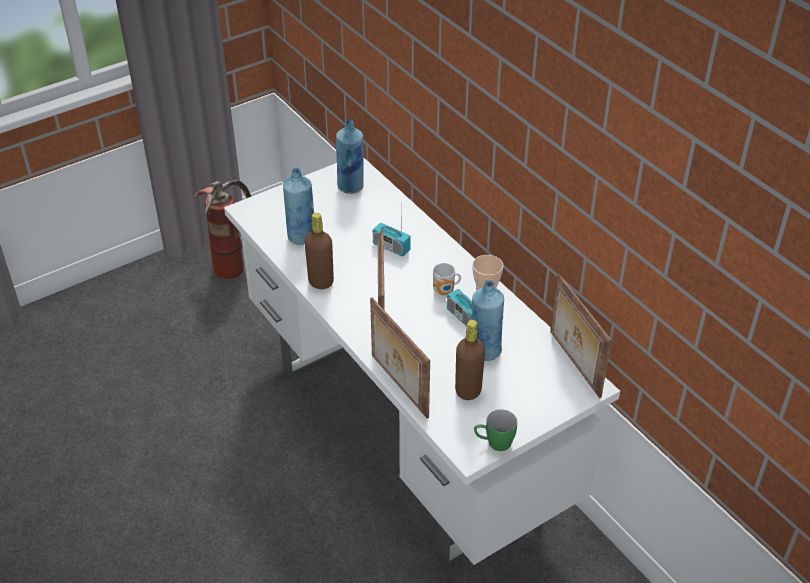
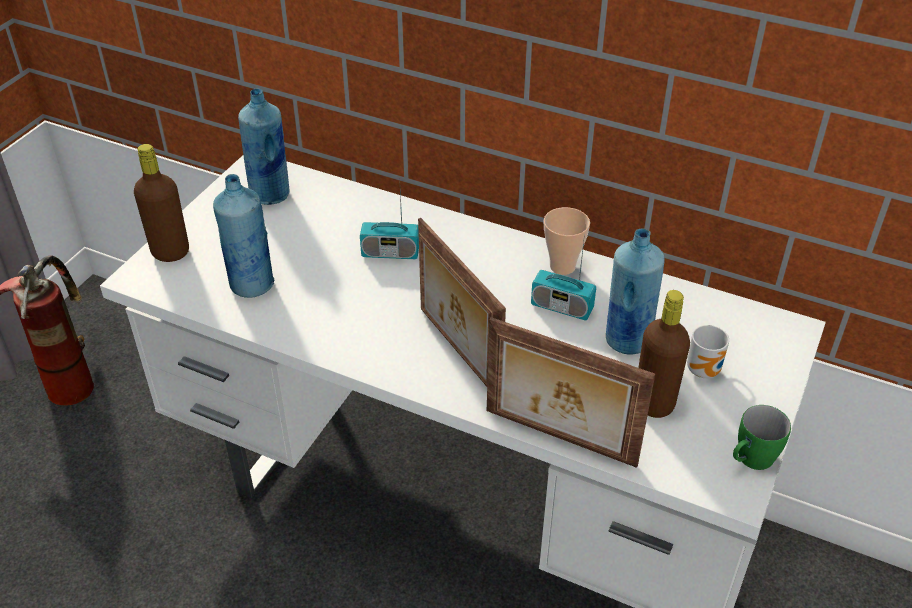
camera: 30 degrees left, 0 degrees up
(321, 282) = (330, 336): brown bottle -> brown bottle (170, 252)
(445, 292) = (510, 284): mug -> mug (706, 370)
(573, 364) = (744, 311): picture frame -> none

